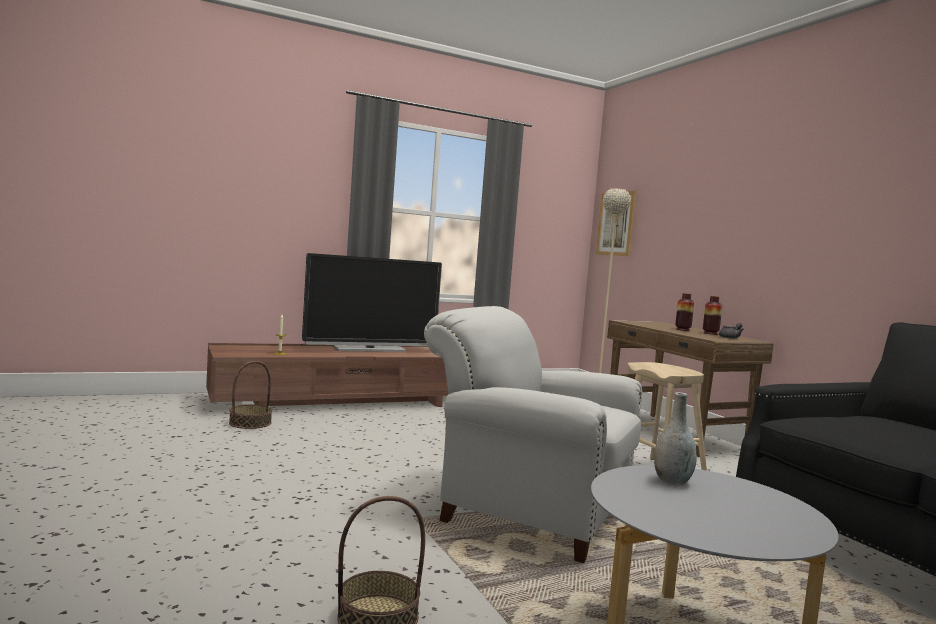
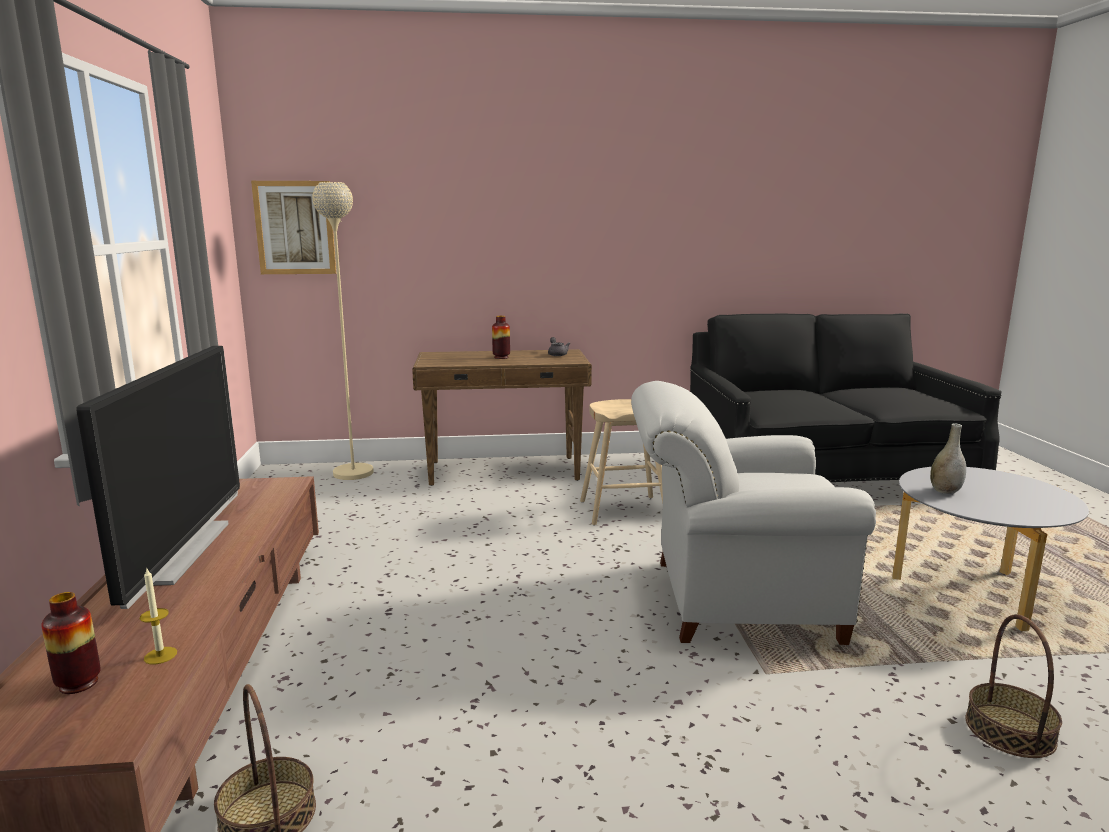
camera: 70 degrees left, 10 degrees up
(527, 511) = (733, 599): white armchair -> white armchair turned 45 degrees clockwise
(710, 333) = (527, 354): vase -> vase (78, 684)

